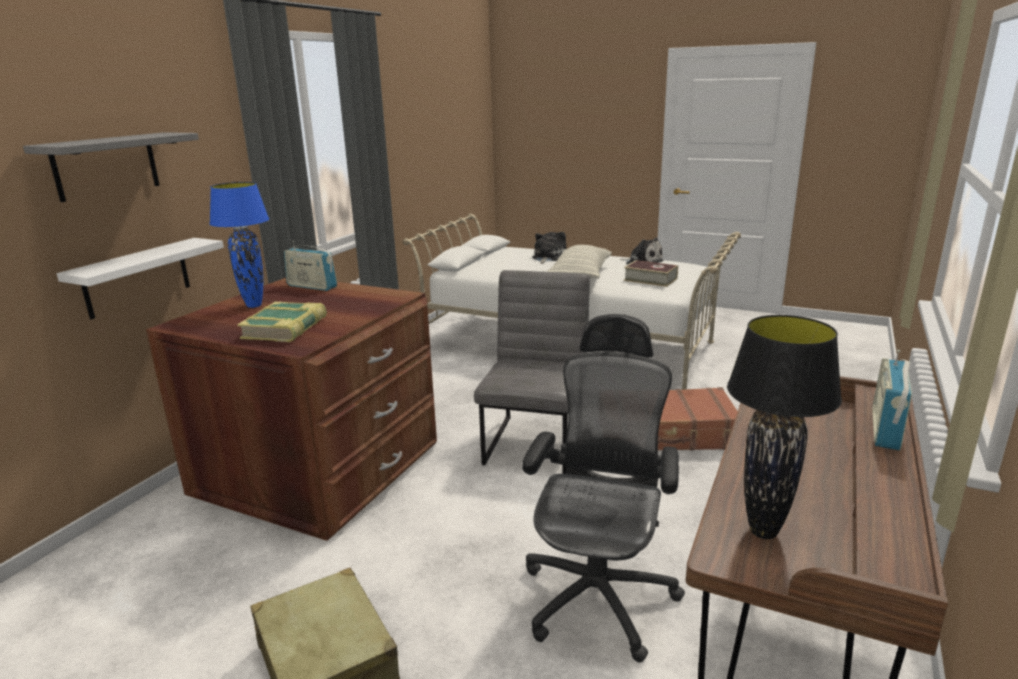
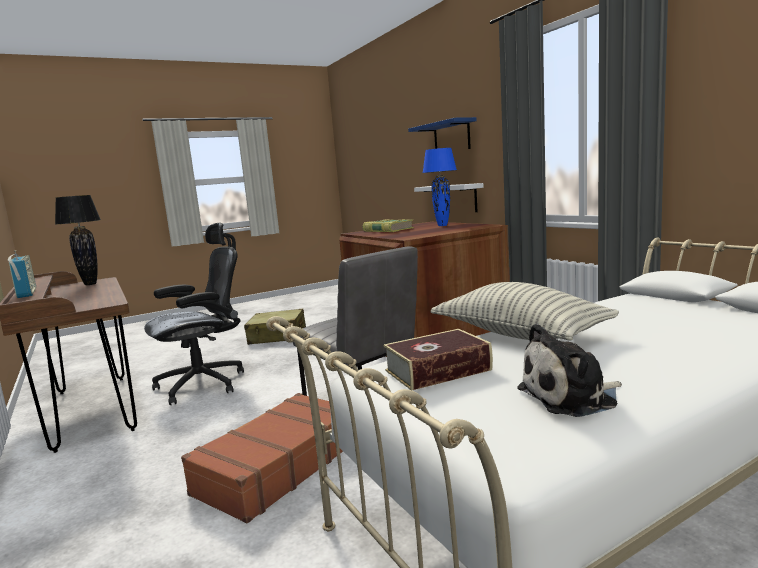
camera: 125 degrees right, 10 degrees down
(106, 166) = (451, 137): grey shelf -> blue shelf
(312, 286) = (467, 228): radio -> none
(548, 257) = (676, 334): plush toy -> none
(600, 593) = (206, 383): office chair -> office chair turned 90 degrees counterclockwise

